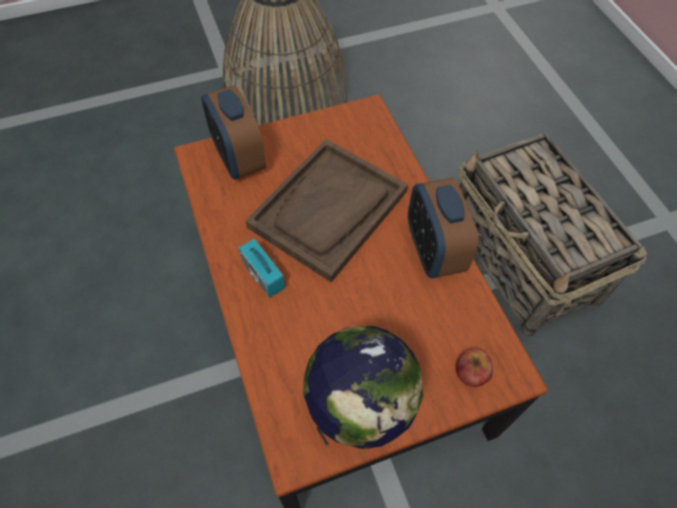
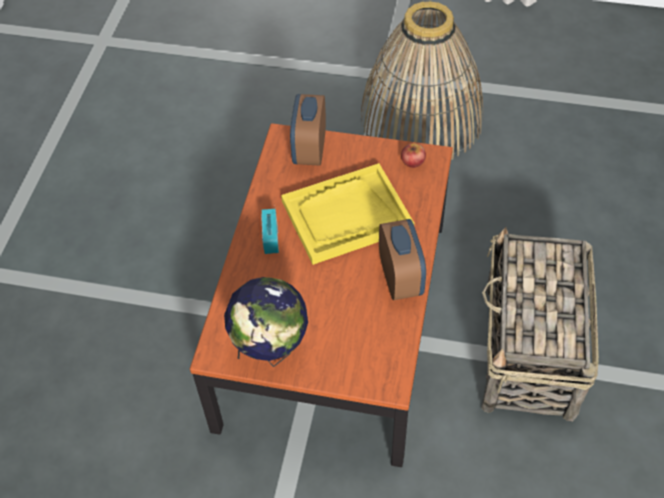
camera: 35 degrees right, 5 degrees down
(328, 210) = (346, 216): brown tray -> yellow tray
(433, 251) = (400, 279): alarm clock -> alarm clock turned 150 degrees clockwise
(471, 372) = (363, 367): apple -> apple (412, 161)

